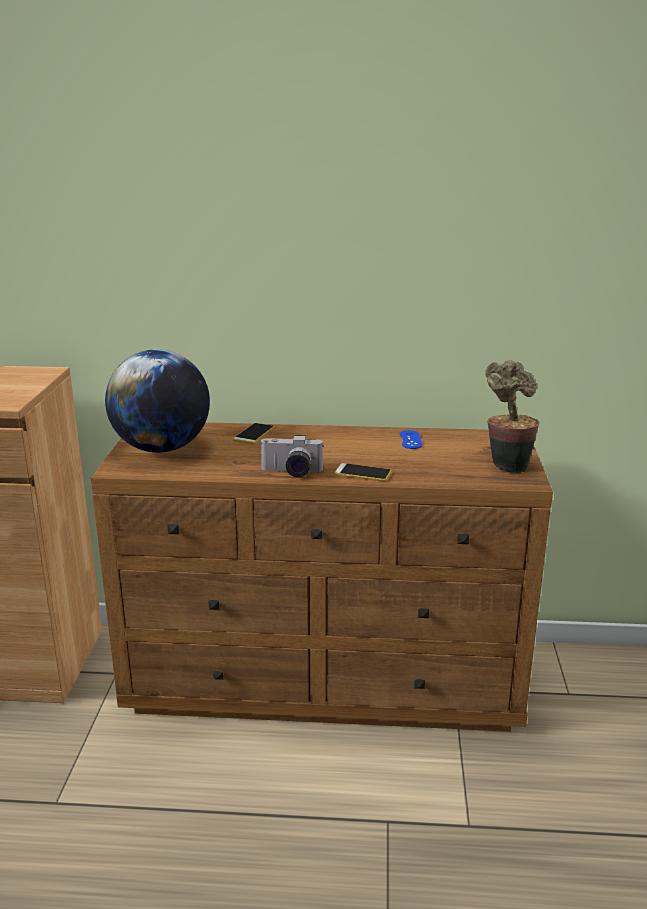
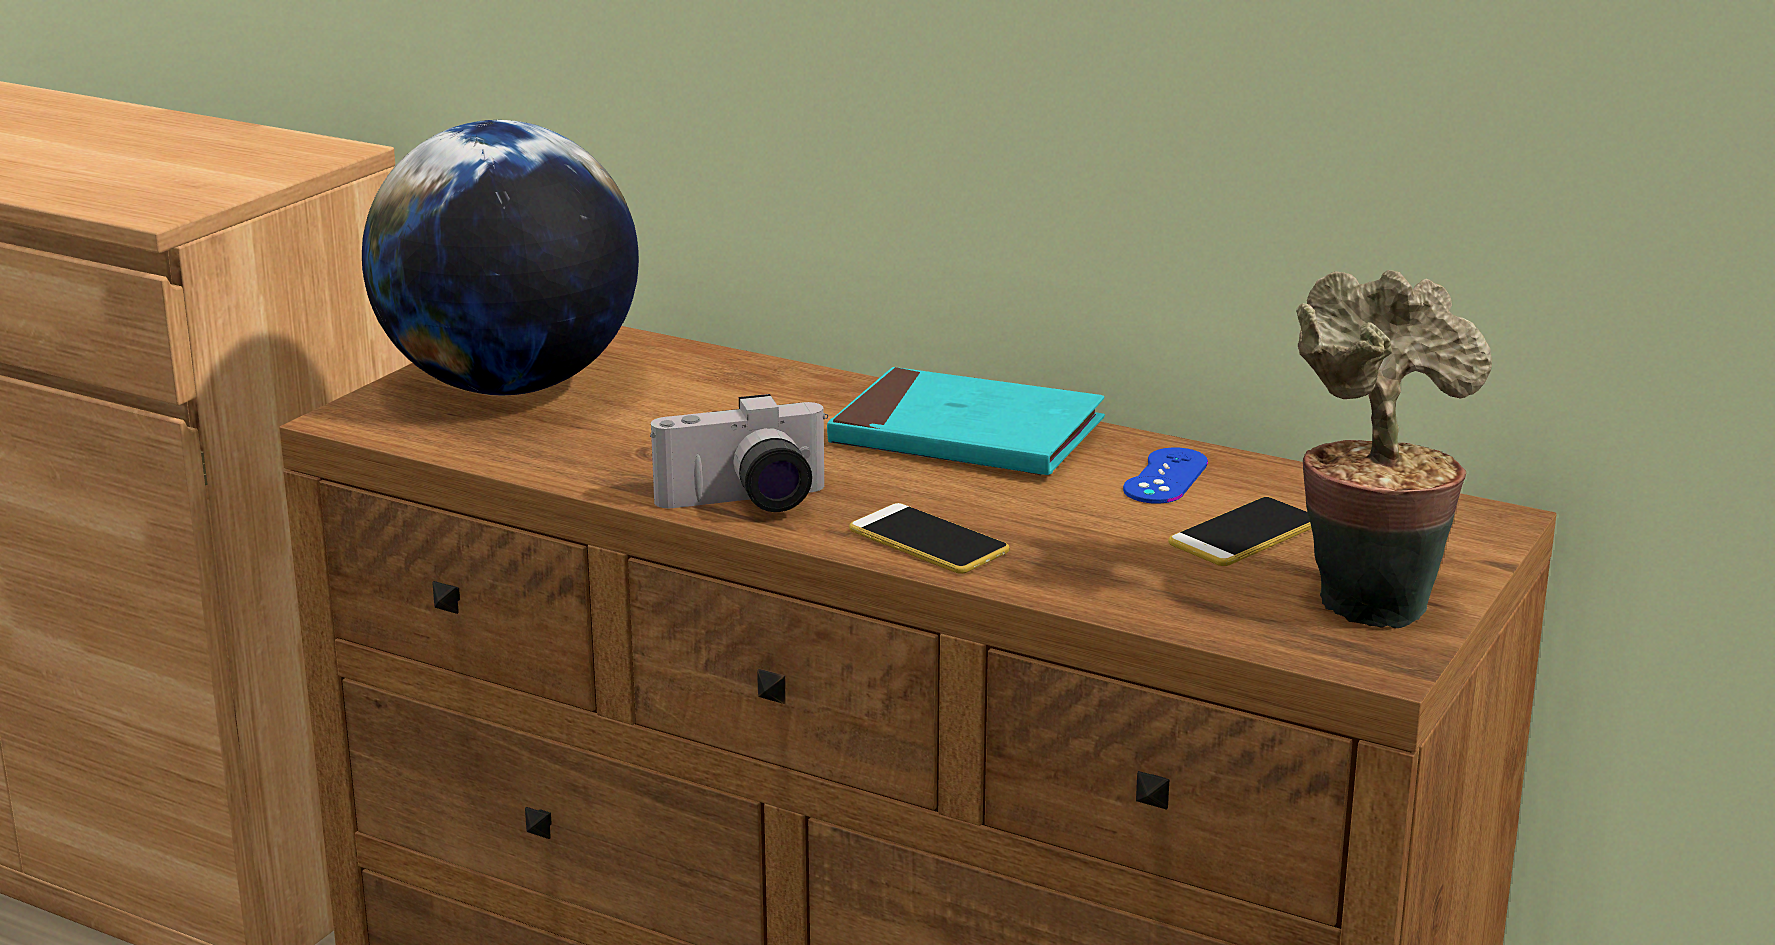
camera: 25 degrees right, 0 degrees up
(254, 434) = (768, 389): phone -> phone (1245, 534)
(291, 473) = (746, 504): camera -> camera turned 45 degrees counterclockwise
(336, 438) = (966, 435): none -> turquoise book

